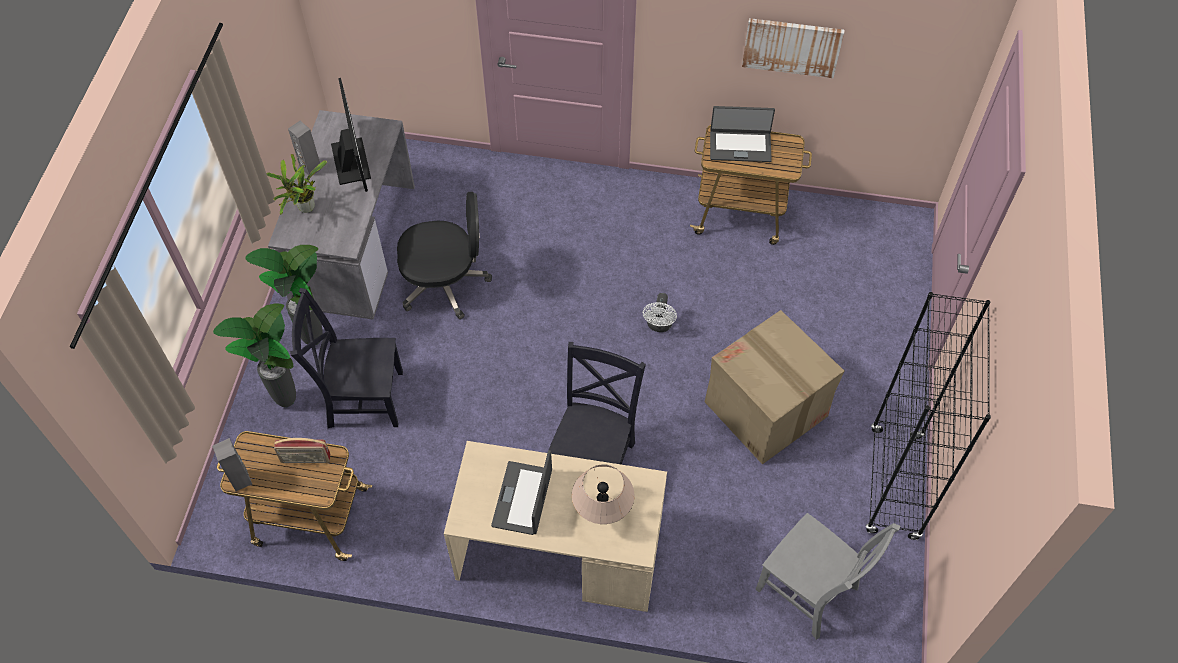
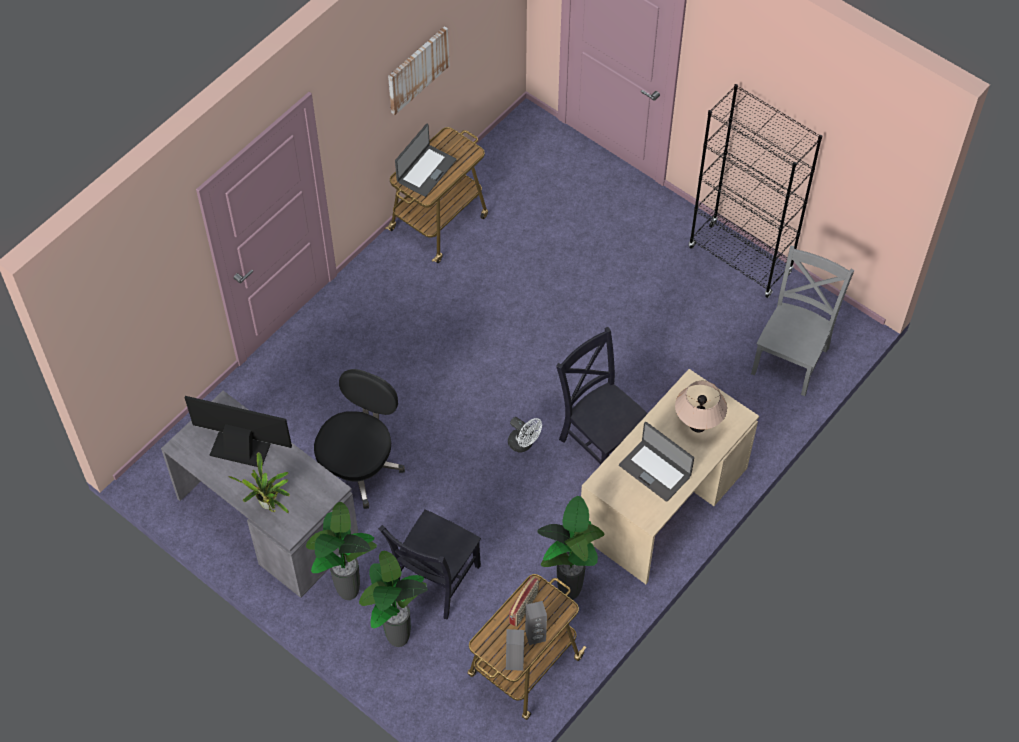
camera: 60 degrees left, 0 degrees up
(310, 168) = (225, 482): grey speaker -> grey speaker (535, 636)
(410, 516) = (570, 592): none -> potted plant
(659, 326) = (508, 334): white fan -> white fan (524, 444)
(766, 409) = (630, 304): cardboard box -> none
(810, 592) = (791, 358): grey chair -> grey chair turned 45 degrees counterclockwise

